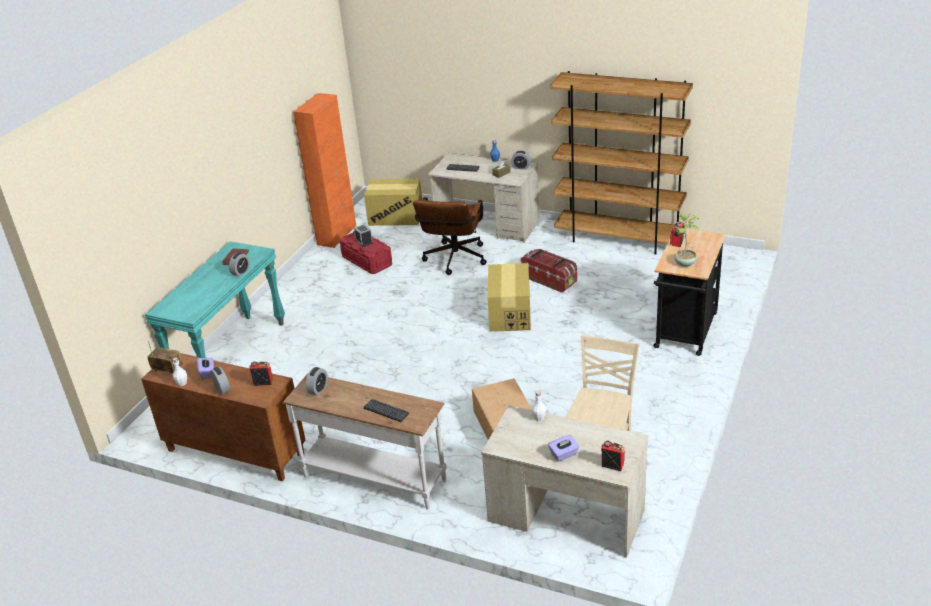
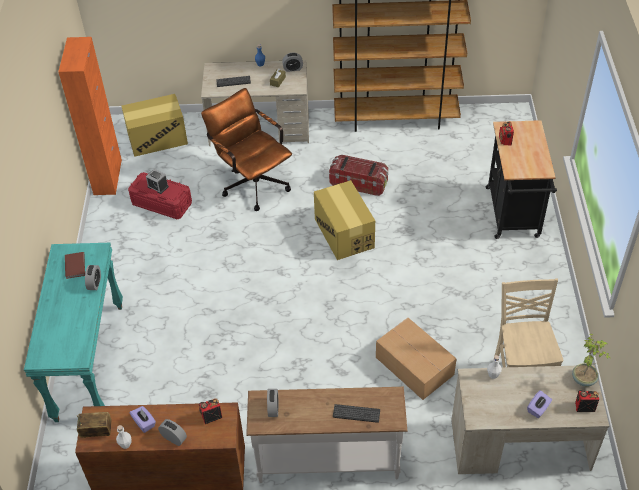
camera: 25 degrees left, 15 degrees up
(454, 261) = (252, 182): brown office chair -> brown office chair turned 150 degrees clockwise
(686, 263) = (527, 164): potted plant -> potted plant (584, 379)

